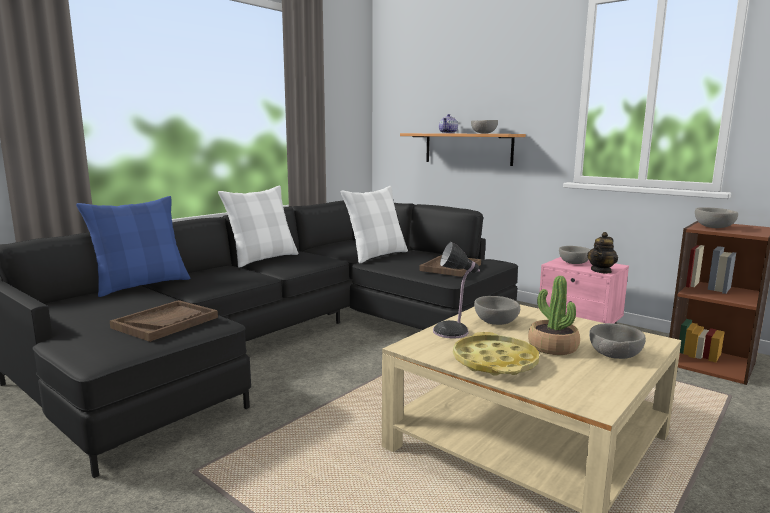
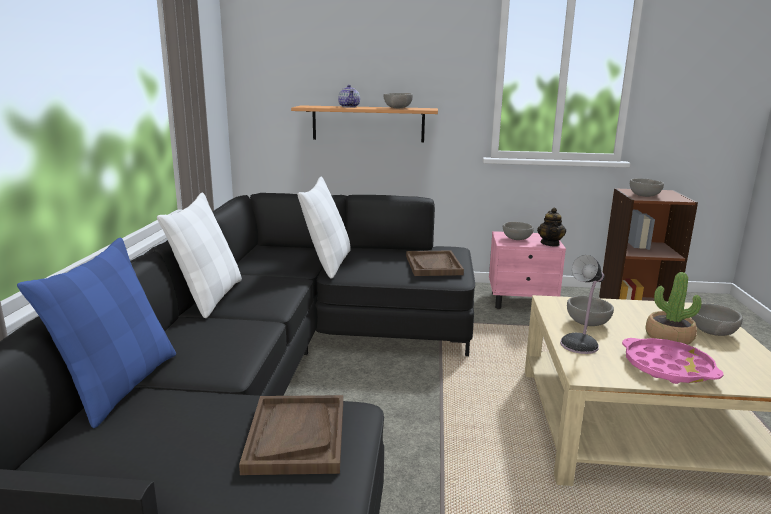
camera: 35 degrees left, 5 degrees up
(495, 362) = (668, 367): yellow tray -> pink tray

